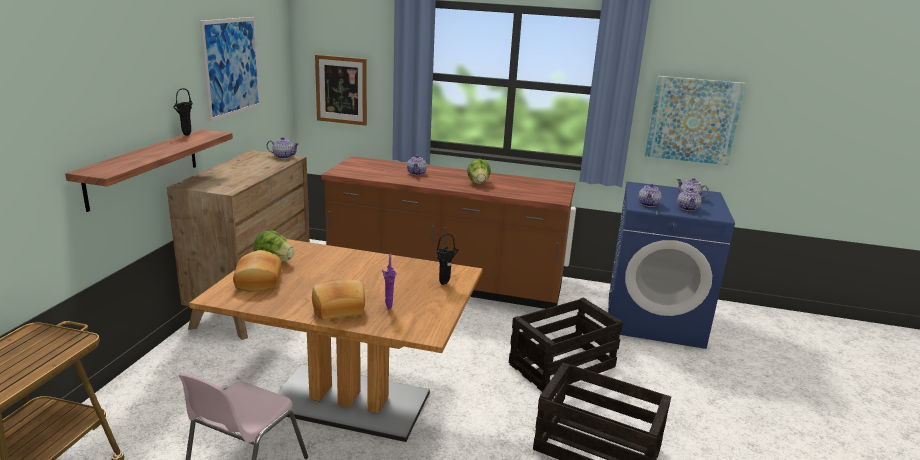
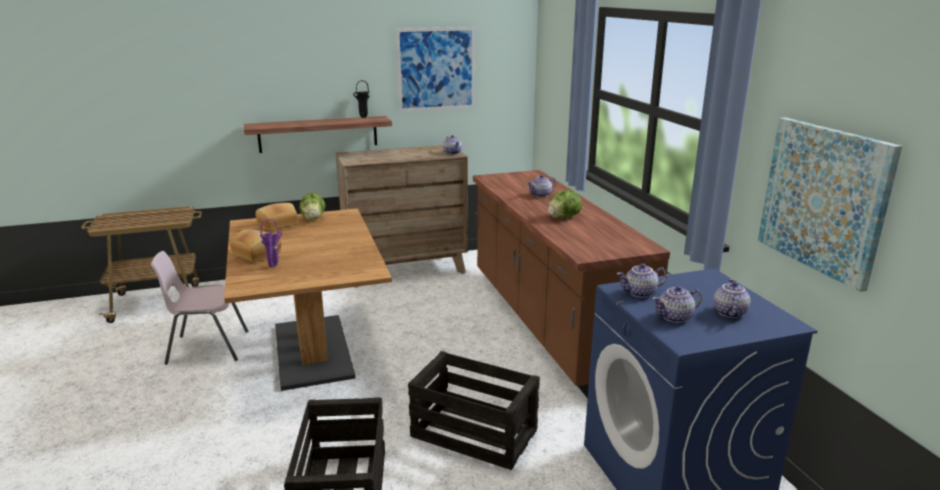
camera: 60 degrees right, 0 degrees up
(341, 90) = (555, 103): picture -> none
(445, 283) = (340, 272): black vase -> none

